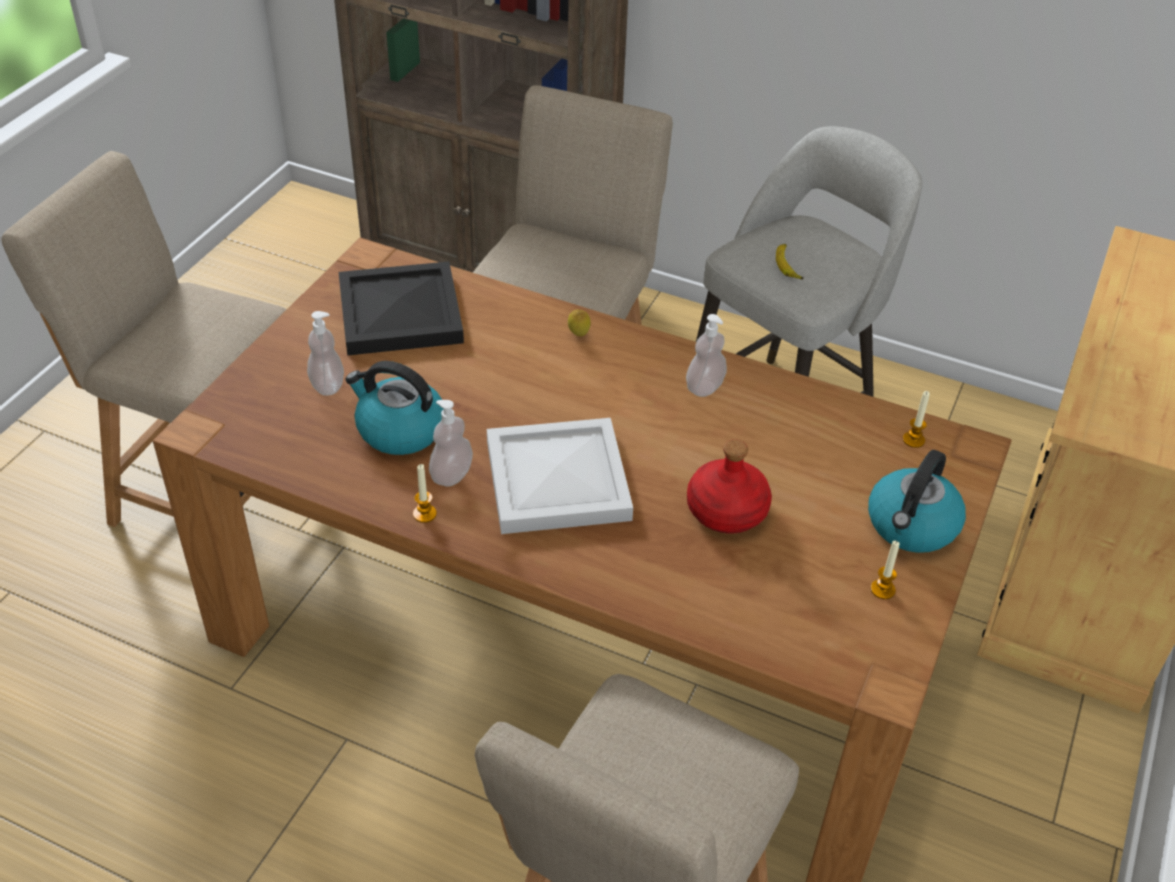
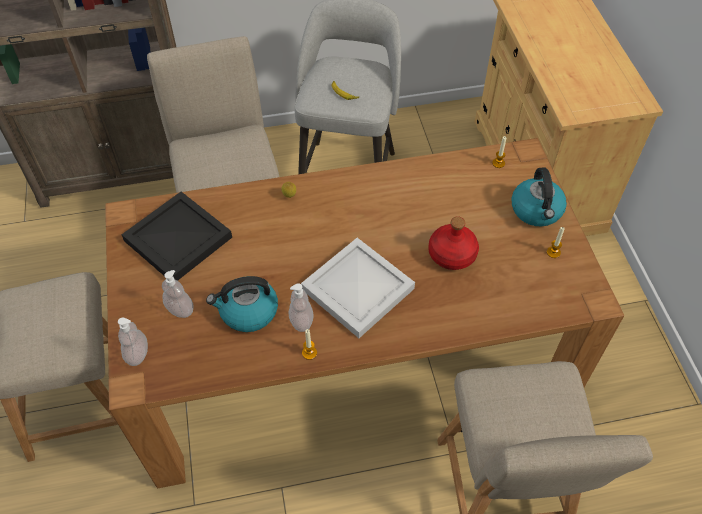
camera: 35 degrees left, 10 degrees up
(704, 387) = (380, 190): soap dispenser -> soap dispenser (137, 354)

